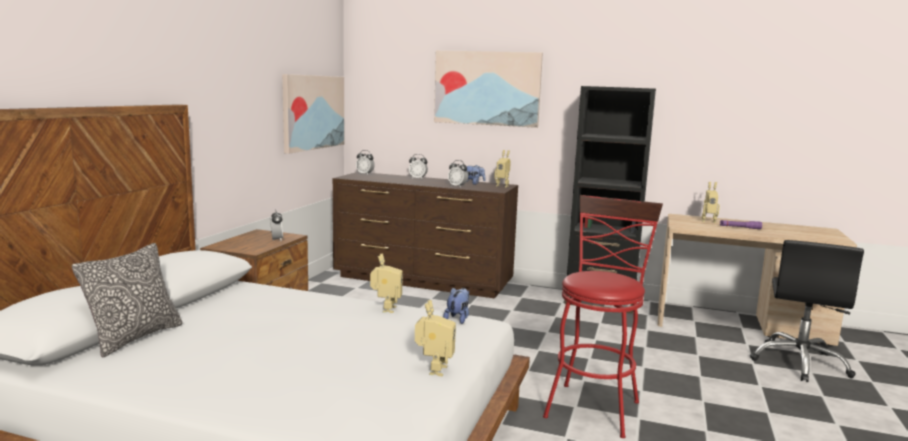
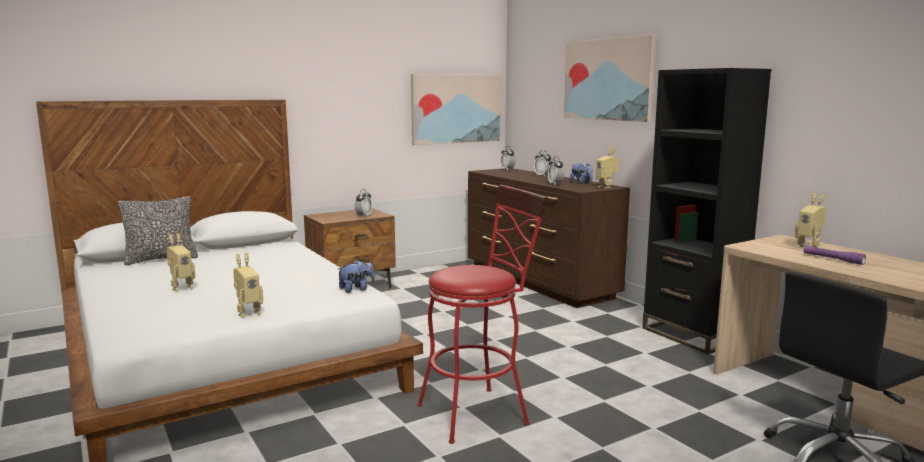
camera: 40 degrees right, 0 degrees up
(386, 309) = (326, 273): toy robot -> toy robot (181, 288)

